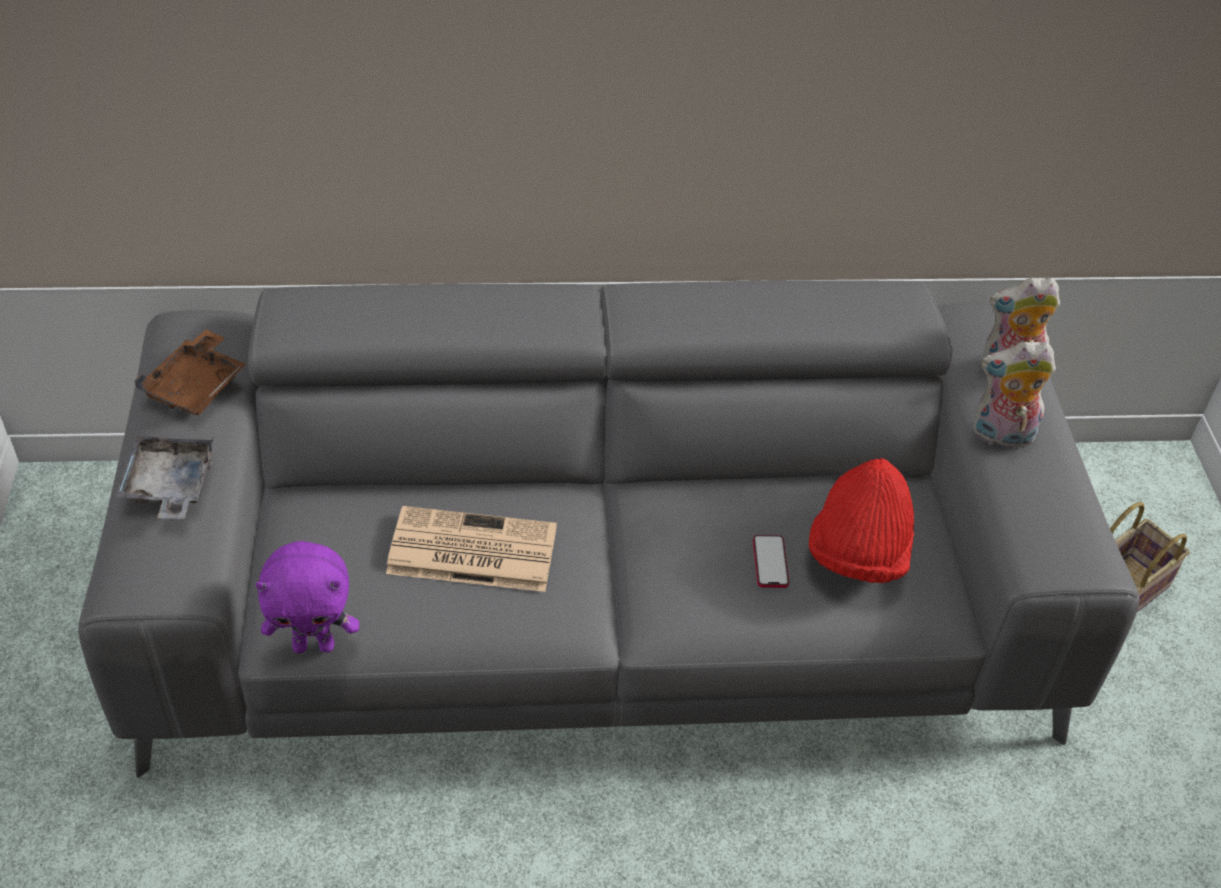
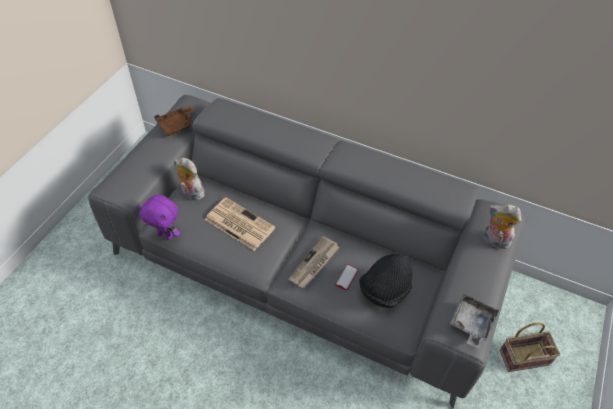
camera: 30 degrees right, 5 degrees up
(169, 486) = (144, 158): grey tray -> grey tray (471, 323)
(688, 564) = (314, 264): none -> newspaper
(858, 553) = (385, 289): red hat -> black hat
(1001, 436) = (469, 267): plush toy -> plush toy (191, 193)

